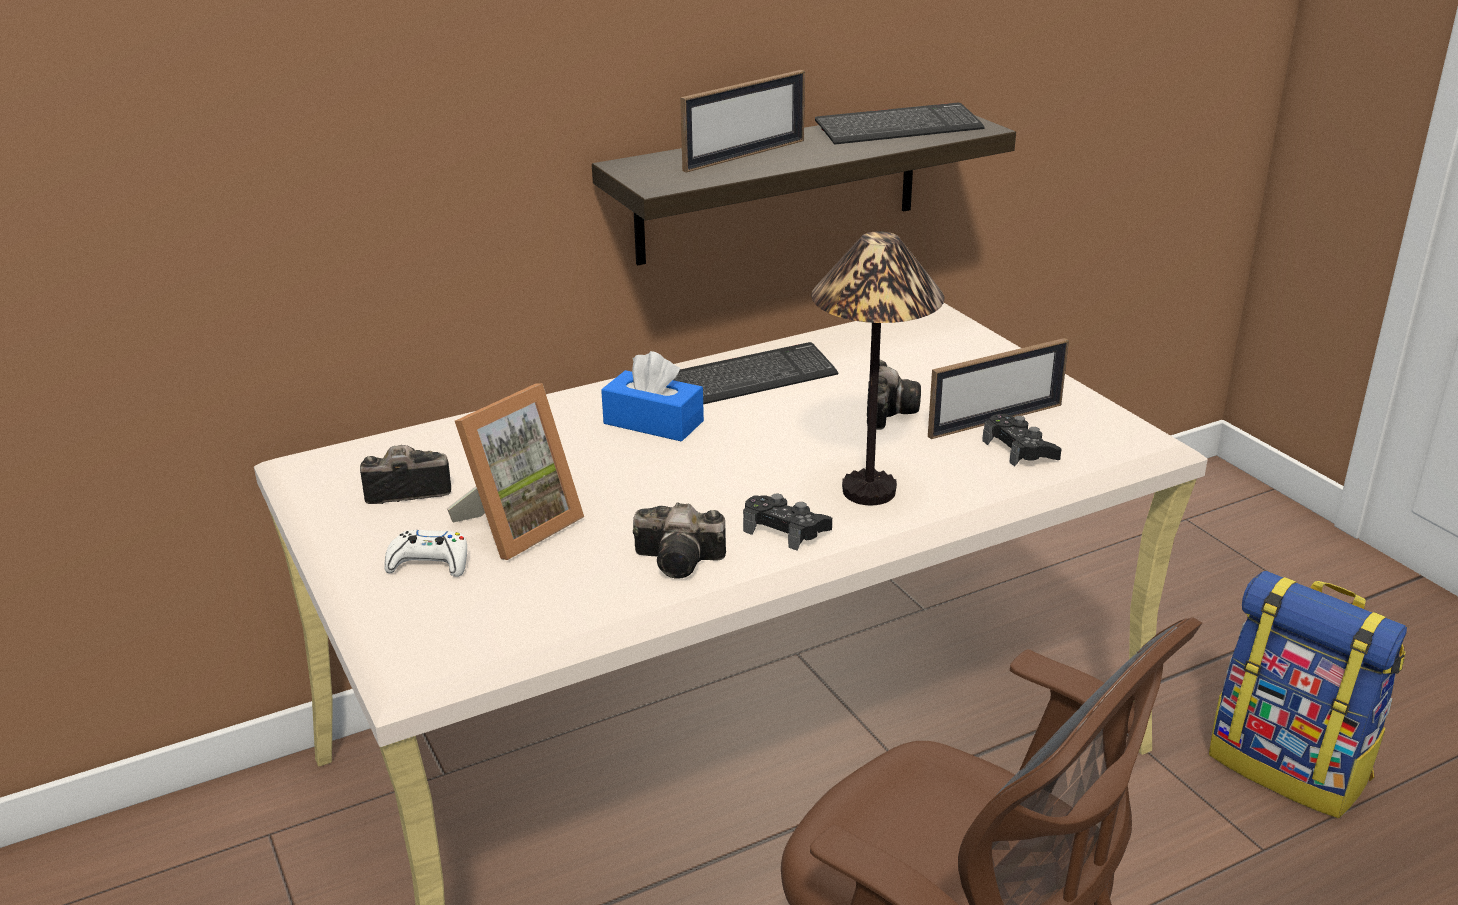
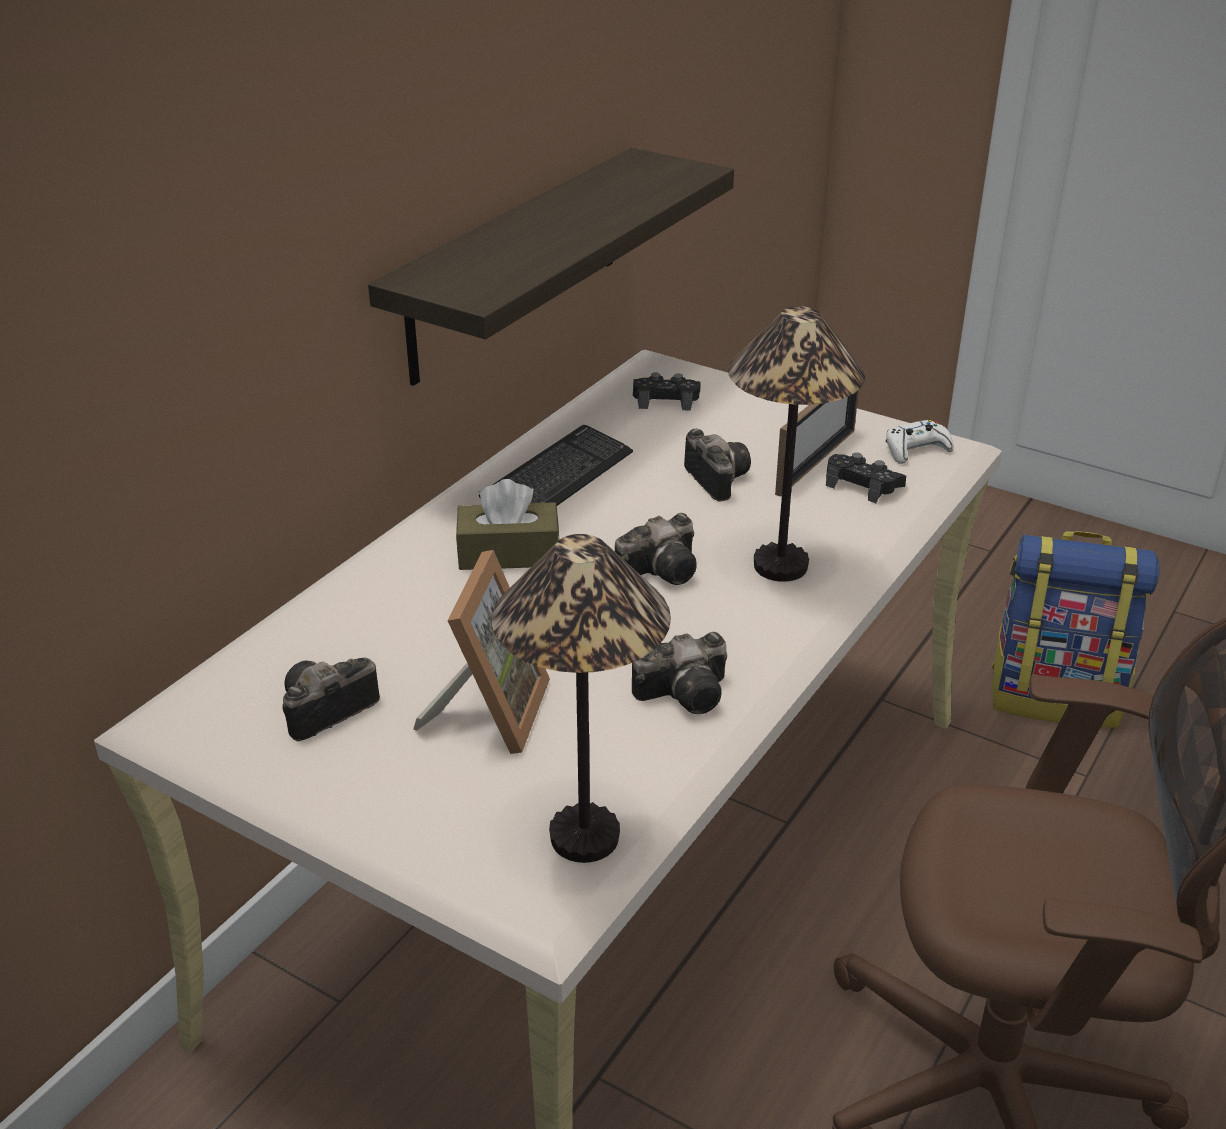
camera: 30 degrees left, 5 degrees up
(429, 563) = (440, 785): white game controller -> white game controller (916, 450)
(488, 633) = (583, 838): none -> table lamp
(653, 422) = (508, 554): blue tissue box -> brown tissue box
(744, 155) = (518, 243): picture frame -> none
(765, 467) = (664, 569): none -> camera
(785, 529) = (747, 628): black game controller -> black game controller (666, 399)
(898, 128) = (626, 184): keyboard -> none

